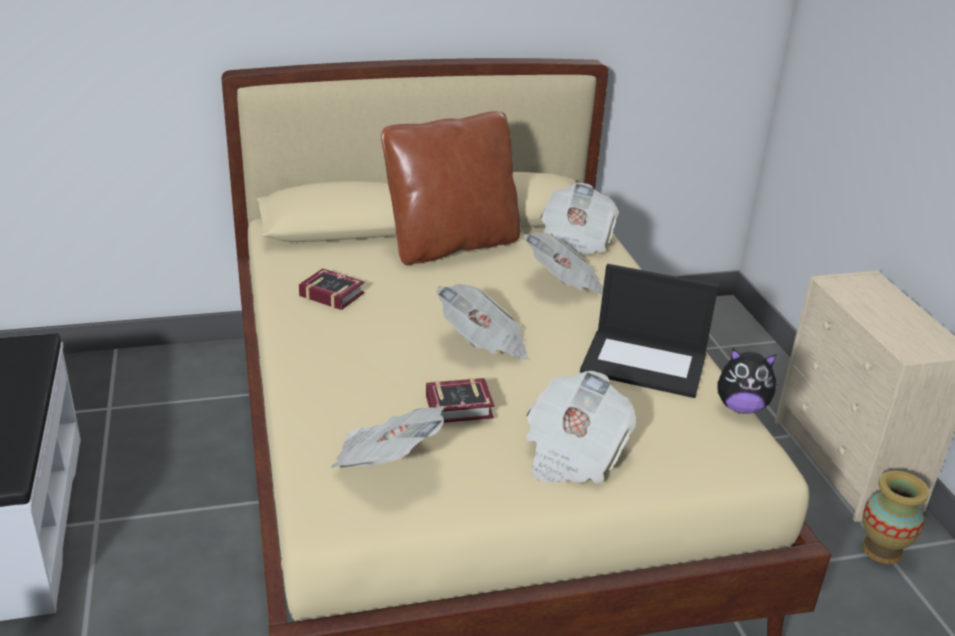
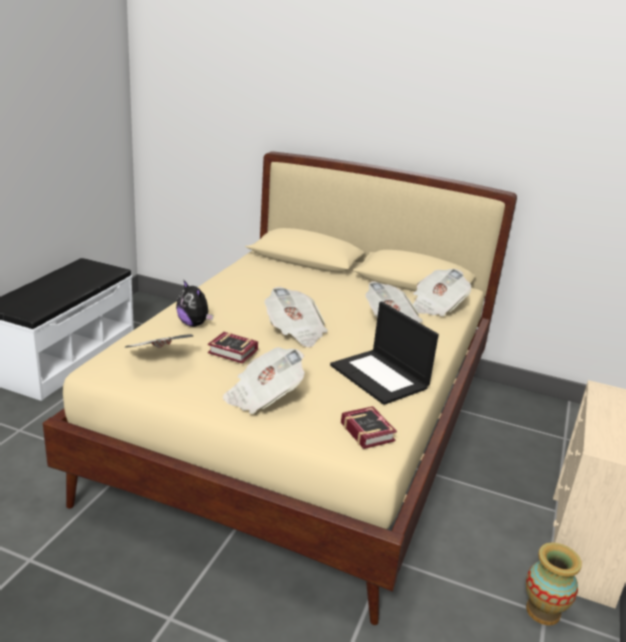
camera: 35 degrees right, 5 degrees down
(330, 293) = (250, 284): book -> book (367, 430)
(451, 245) = (352, 285): brown pillow -> none
(741, 407) = (409, 422): plush toy -> plush toy (194, 324)

